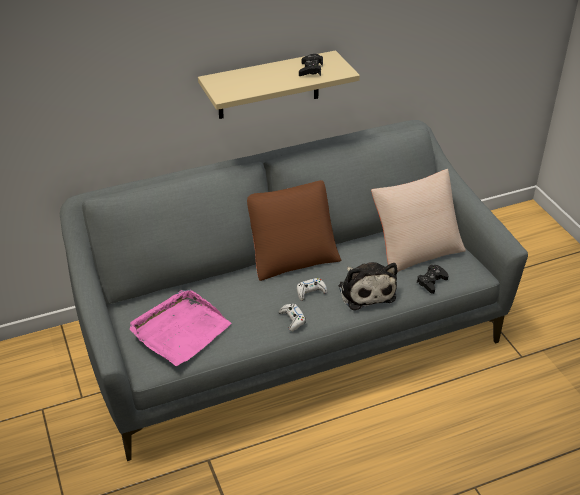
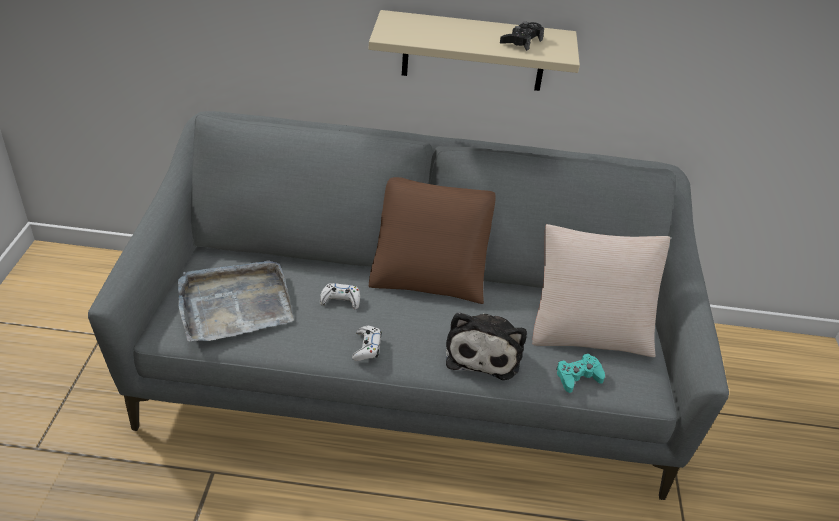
camera: 25 degrees right, 0 degrees up
(180, 330) = (234, 304): pink tray -> grey tray
(310, 292) = (415, 324): white game controller -> white game controller (340, 300)
(431, 282) = (578, 377): black game controller -> turquoise game controller

